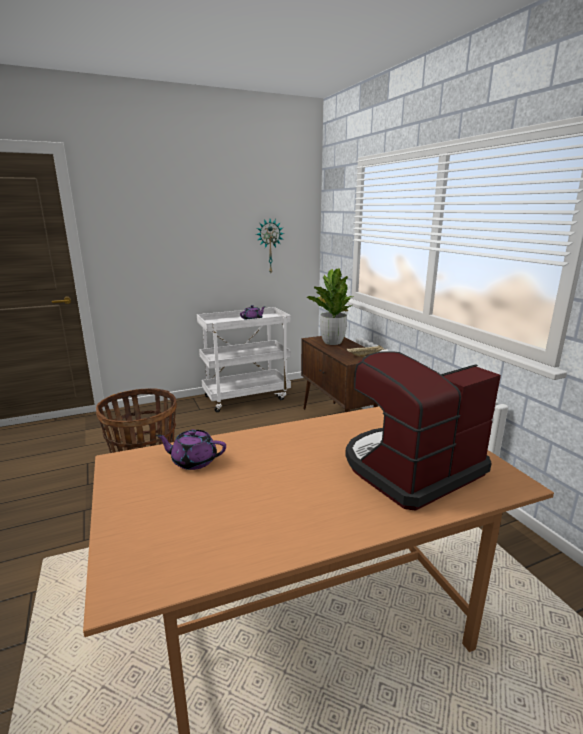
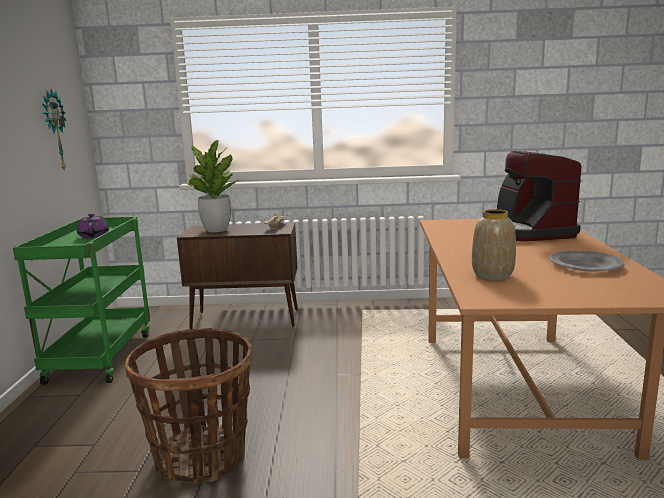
camera: 65 degrees left, 5 degrees down
(193, 461) = (493, 276): purple teapot -> vase
(246, 397) = (100, 356): white cart -> green cart
(254, 519) = (585, 265): none -> grey plate

